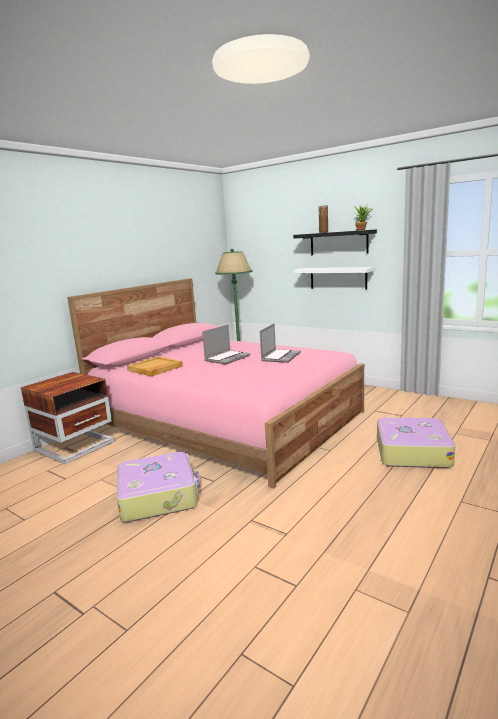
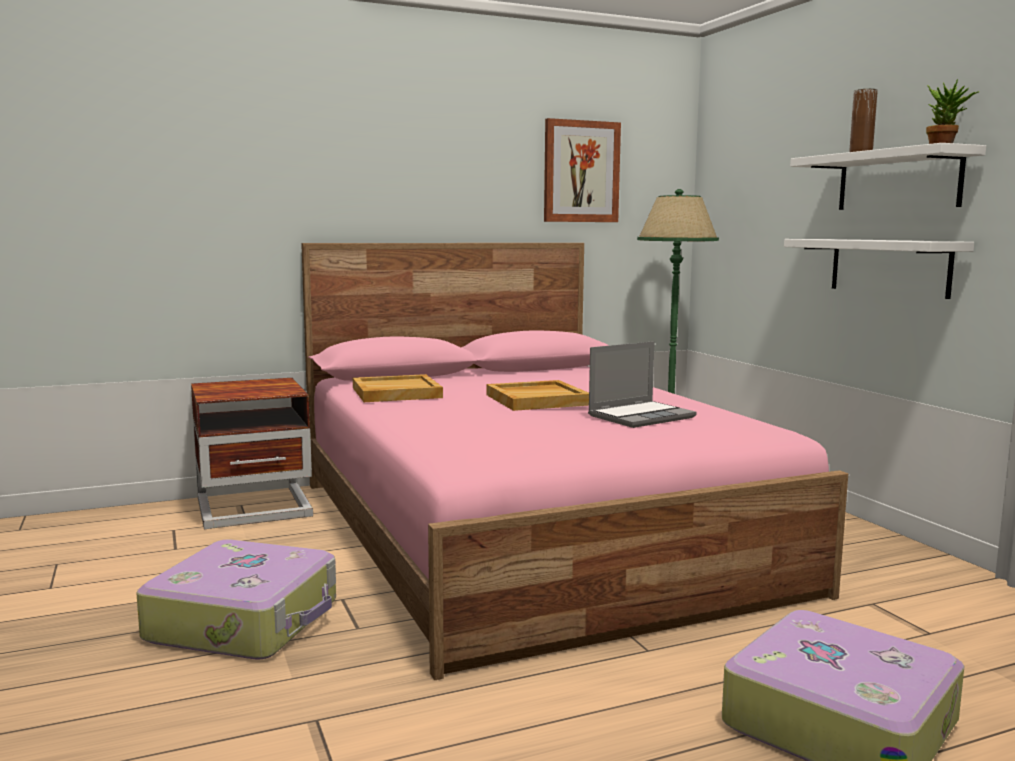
camera: 30 degrees right, 5 degrees down
(185, 243) = (581, 172): none -> picture
(227, 358) = (537, 399): laptop -> beige tray
(338, 243) = (898, 181): black shelf -> white shelf

